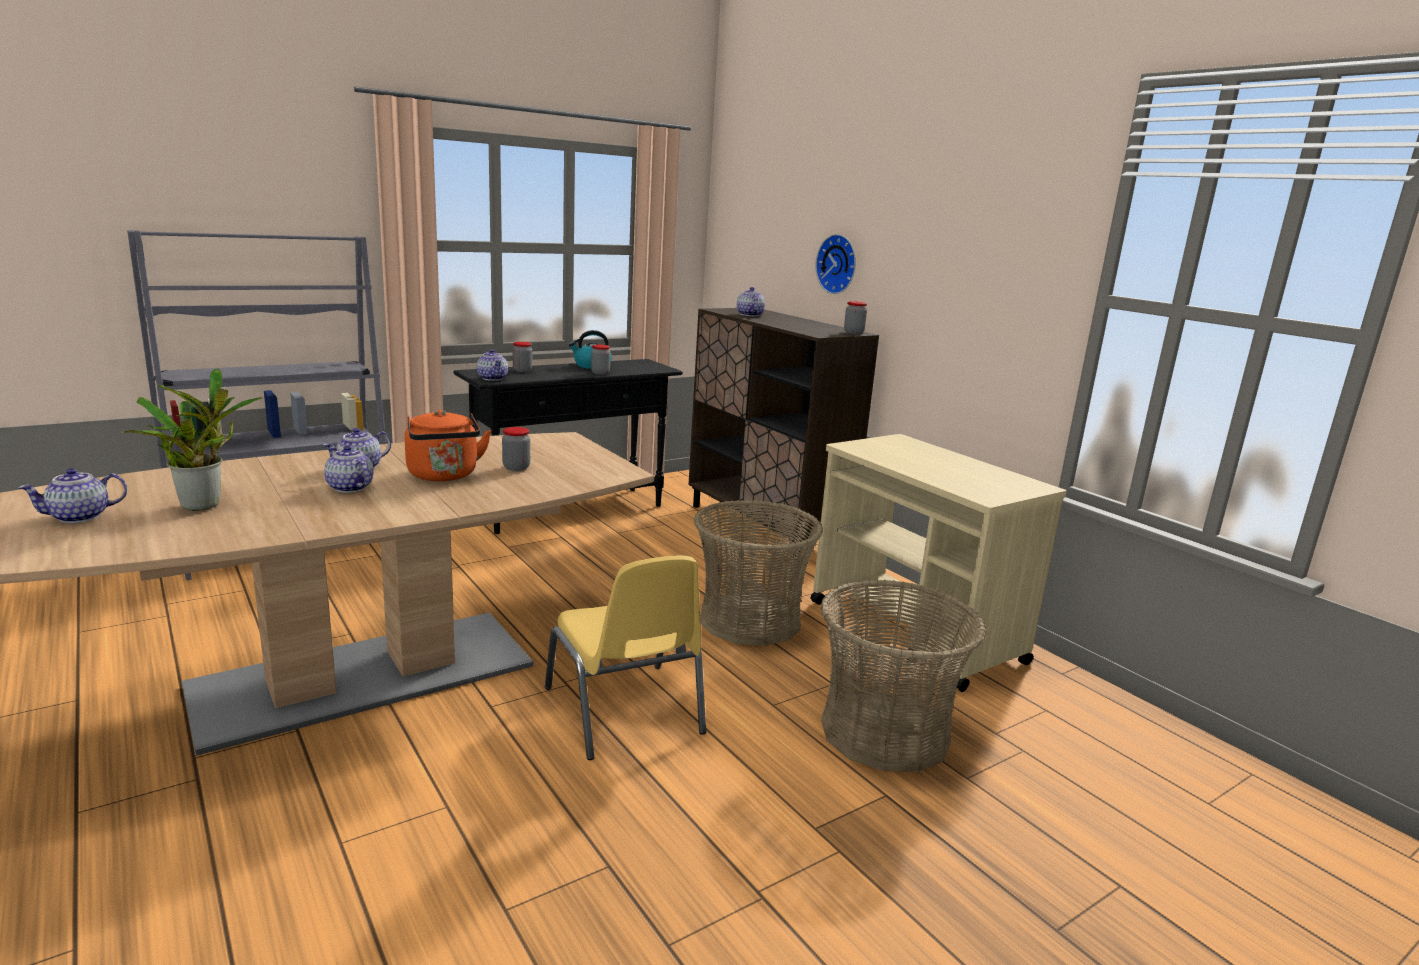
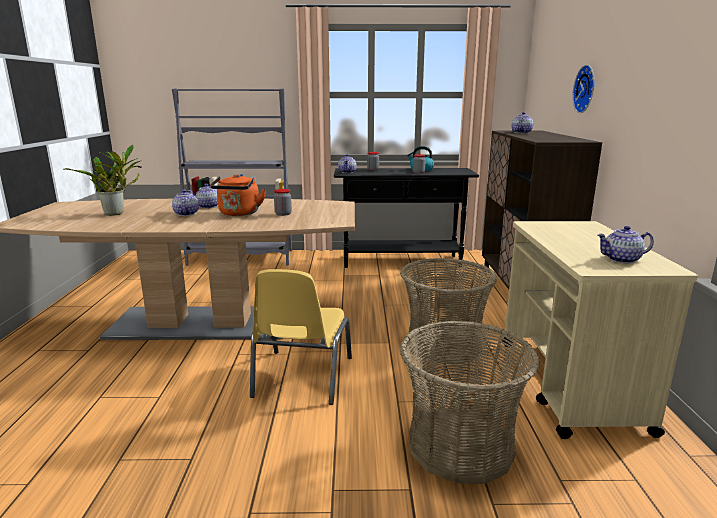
camera: 35 degrees right, 0 degrees up
(80, 517) = (67, 212): teapot -> teapot (622, 259)
(853, 332) = (580, 140): jar -> none

